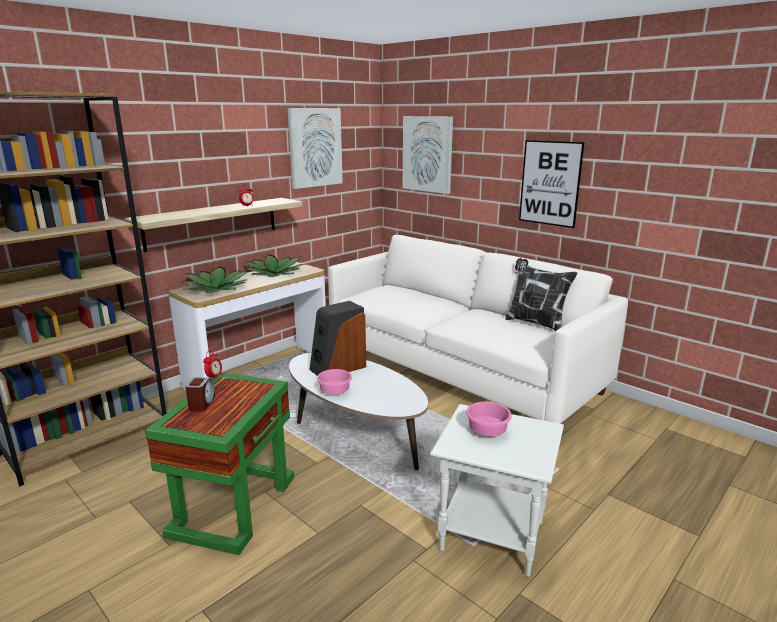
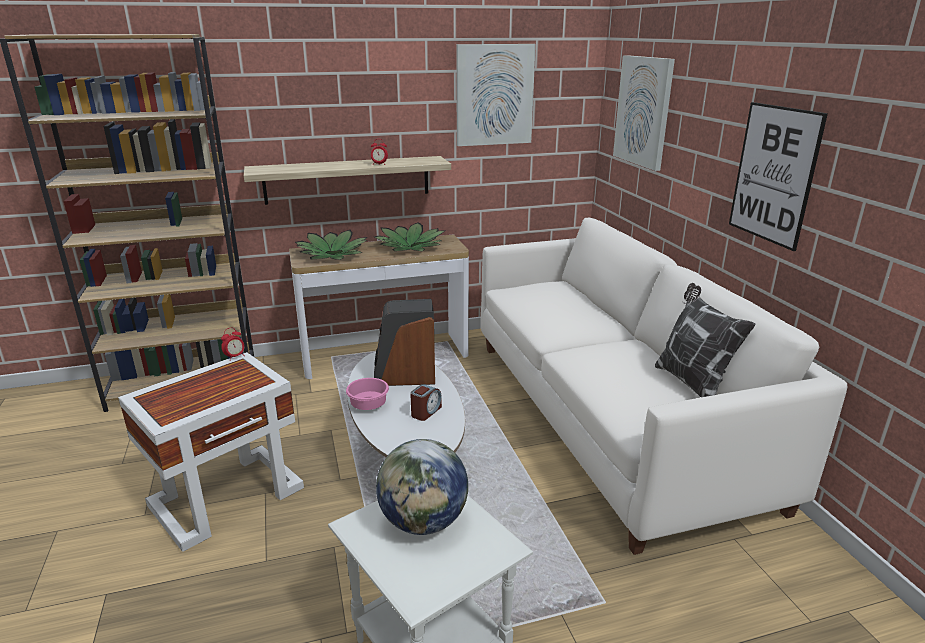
camera: 30 degrees right, 5 degrees up
(202, 403) = (190, 383): alarm clock -> alarm clock (426, 412)
(235, 504) = (229, 496): green side table -> white side table
(488, 431) = (424, 522): pink bowl -> globe

